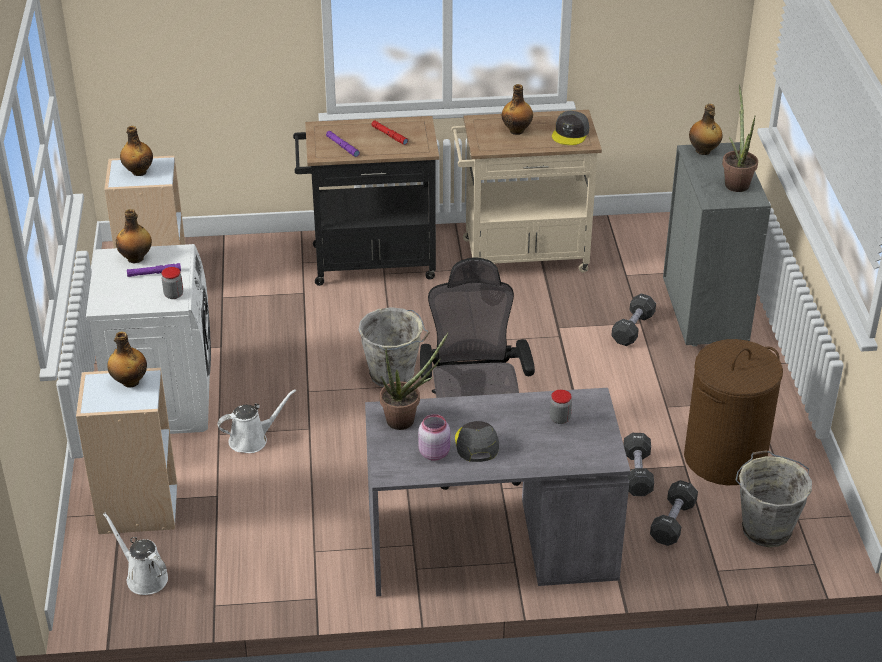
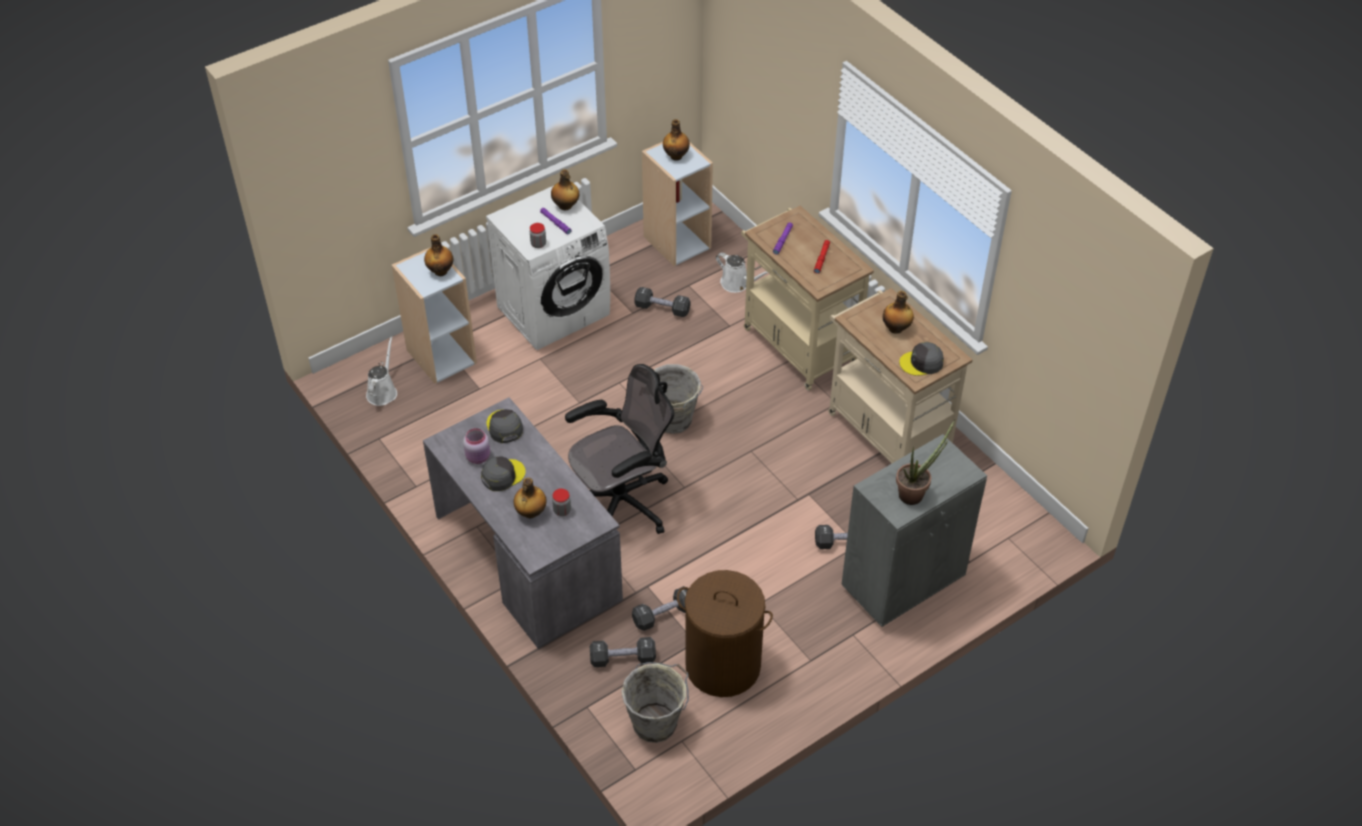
camera: 60 degrees right, 10 degrees up
(236, 325) = (662, 309): none -> black dumbbell
(252, 439) = (547, 378): white watering can -> white watering can (737, 283)
(369, 263) = (797, 344): black cart -> beige cart
(406, 419) = (504, 427): potted plant -> grey cap
(703, 151) = (947, 454): bottle -> bottle (530, 513)

